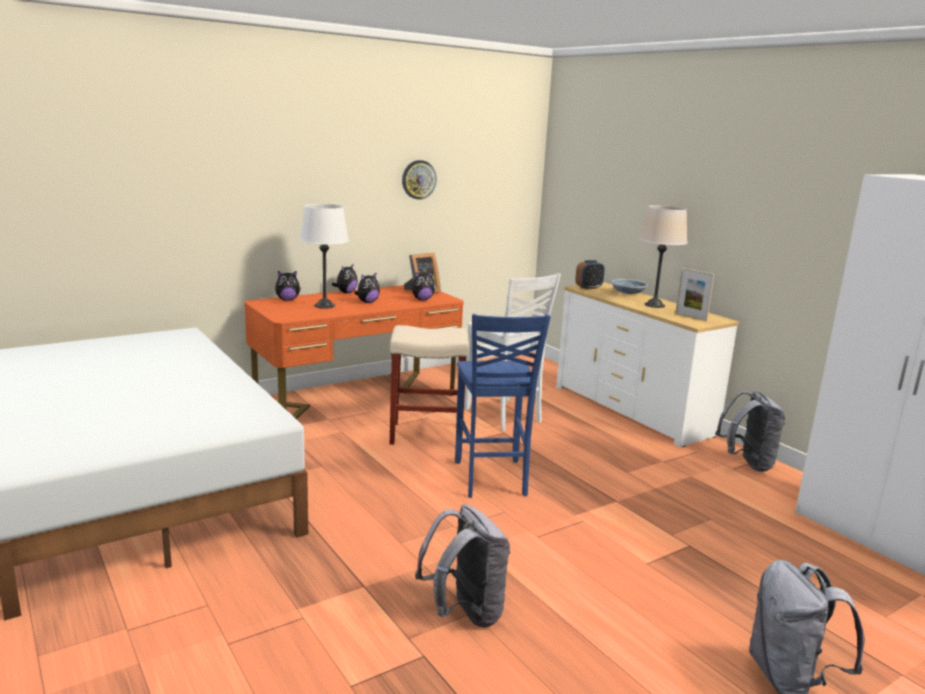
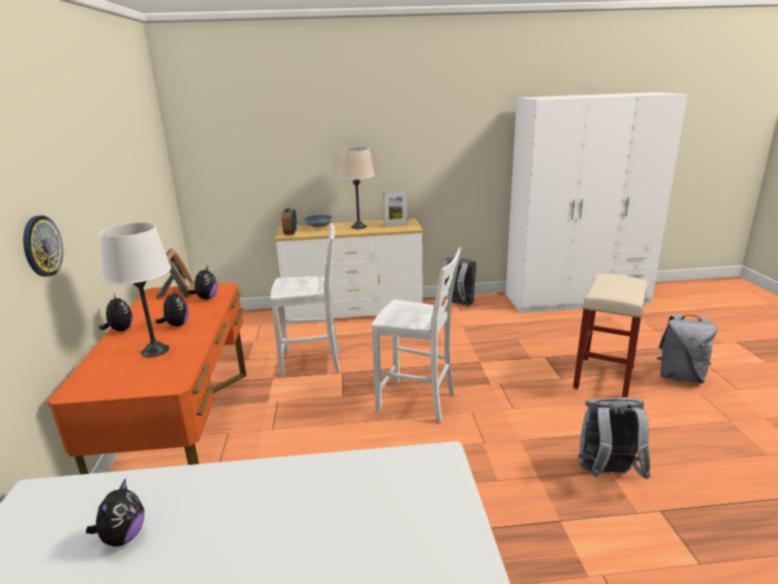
camera: 60 degrees left, 5 degrees up
(287, 300) = (94, 370): plush toy -> plush toy (123, 537)
(418, 179) = (113, 174): wall clock -> wall clock (41, 246)
(425, 434) = (310, 413): beige stool -> beige stool (604, 378)
(491, 479) = (417, 402): blue chair -> white chair

